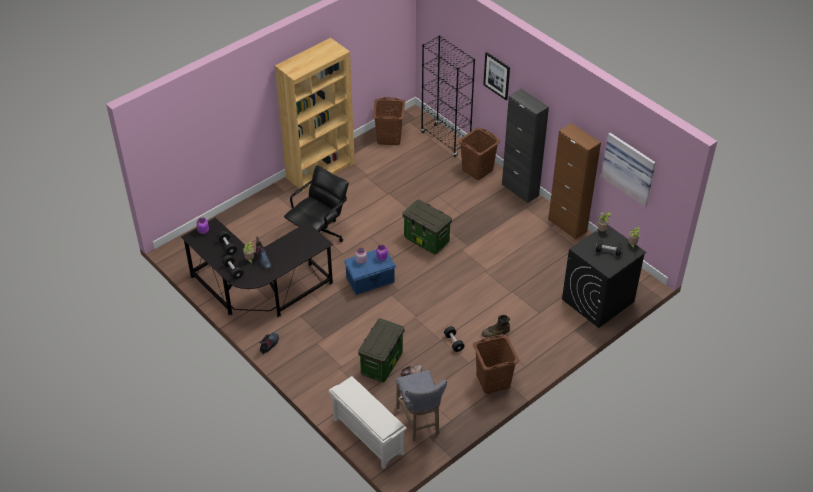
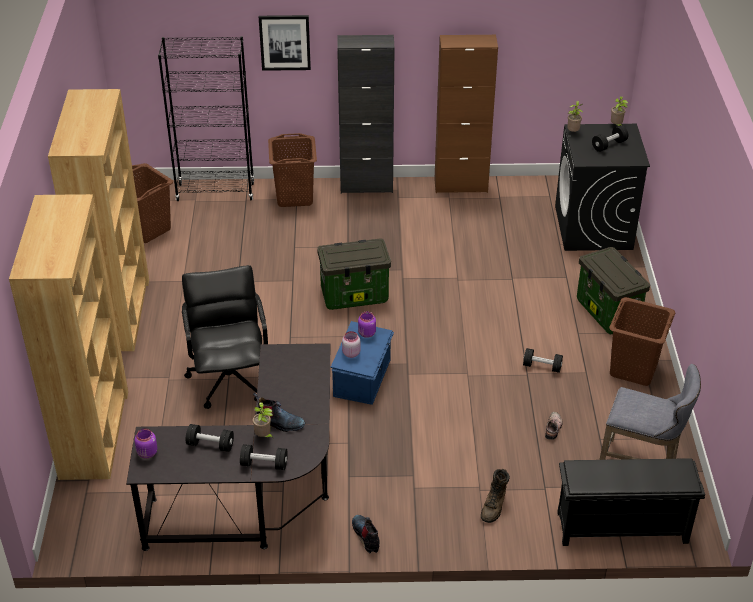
camera: 50 degrees left, 5 degrees down
(239, 215) = (94, 434): none -> brown bookcase
(367, 436) = (620, 528): white shoe rack -> black shoe rack
(382, 364) = (513, 447): storage box -> storage box (608, 313)
(496, 333) = (562, 325): brown boot -> brown boot (494, 506)
(630, 168) = (545, 45): picture -> none

